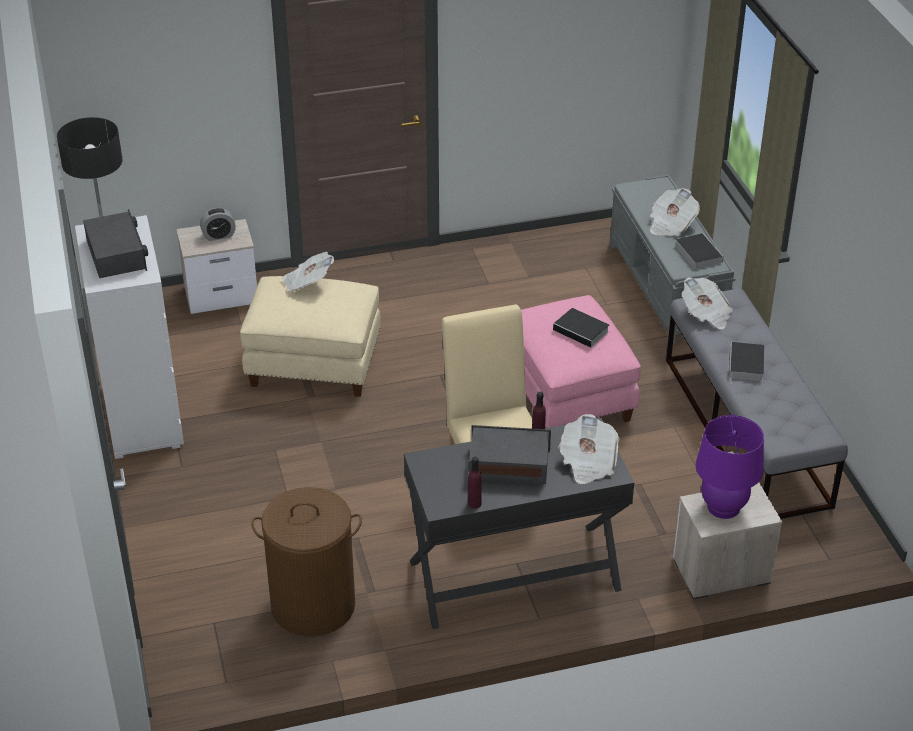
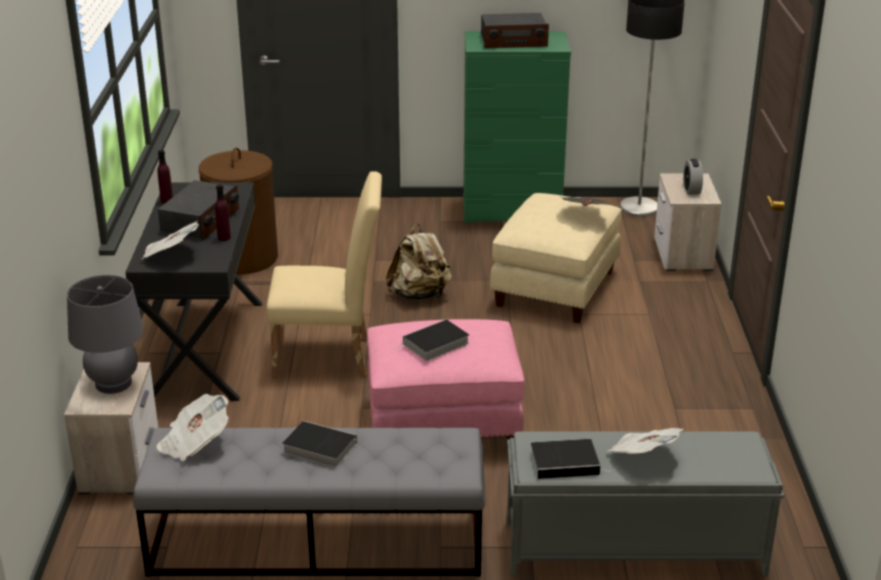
camera: 105 degrees right, 10 degrees down
(143, 416) = (512, 210): white dresser -> green dresser
(355, 449) = (420, 295): none -> beige backpack
(706, 314) = (432, 442): newspaper -> newspaper (194, 443)
(723, 507) = (113, 383): purple table lamp -> grey table lamp

